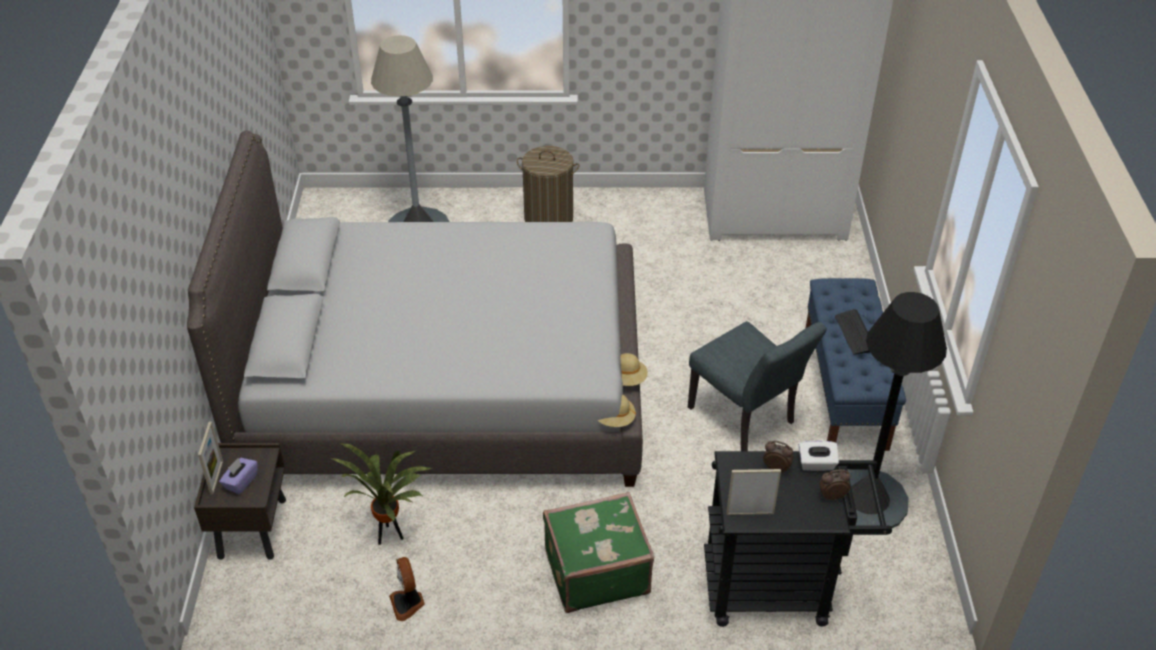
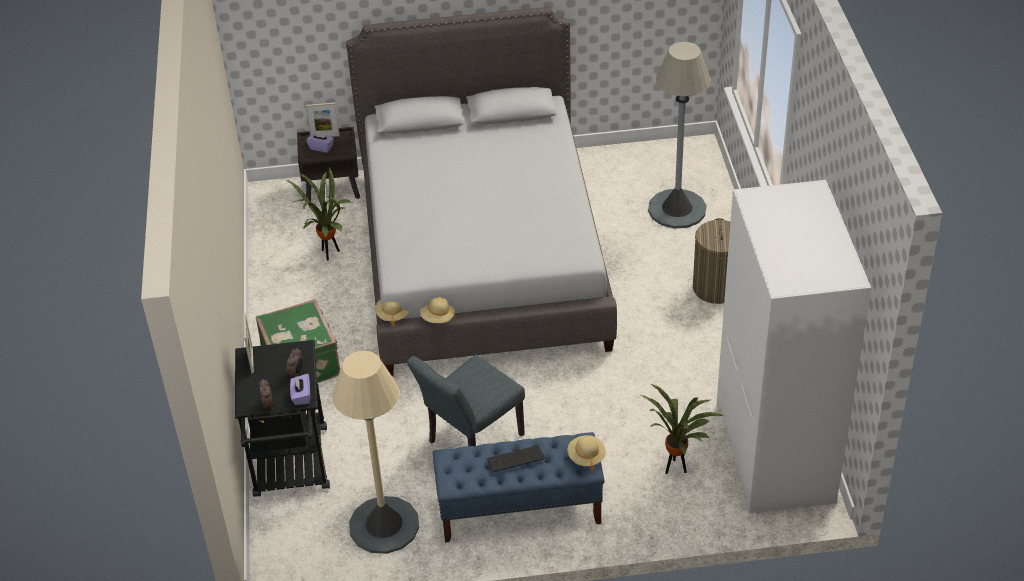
camera: 85 degrees right, 0 degrees up
(408, 603) = (271, 272): fan -> none
(792, 276) = (676, 469): none -> potted plant
(816, 464) = (301, 396): white tissue box -> purple tissue box
(850, 284) = (586, 457): none -> beige hat
(867, 500) = (384, 525): black floor lamp -> beige floor lamp

